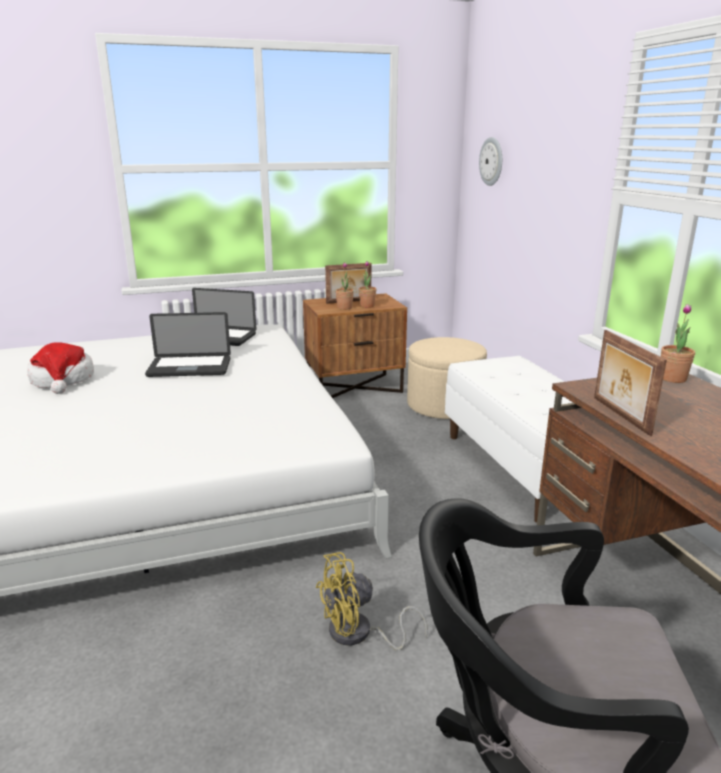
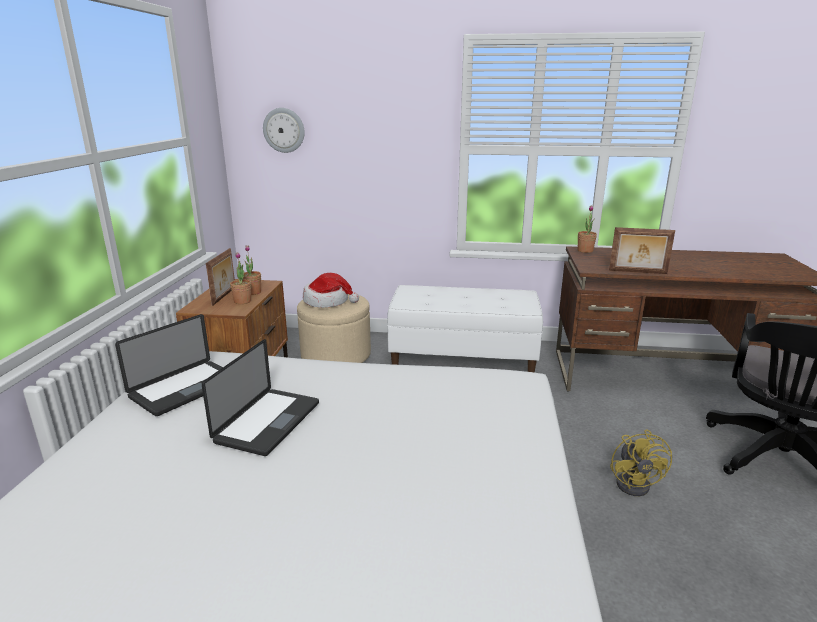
camera: 65 degrees left, 0 degrees up
(63, 380) = (192, 536): hat -> hat (327, 301)

